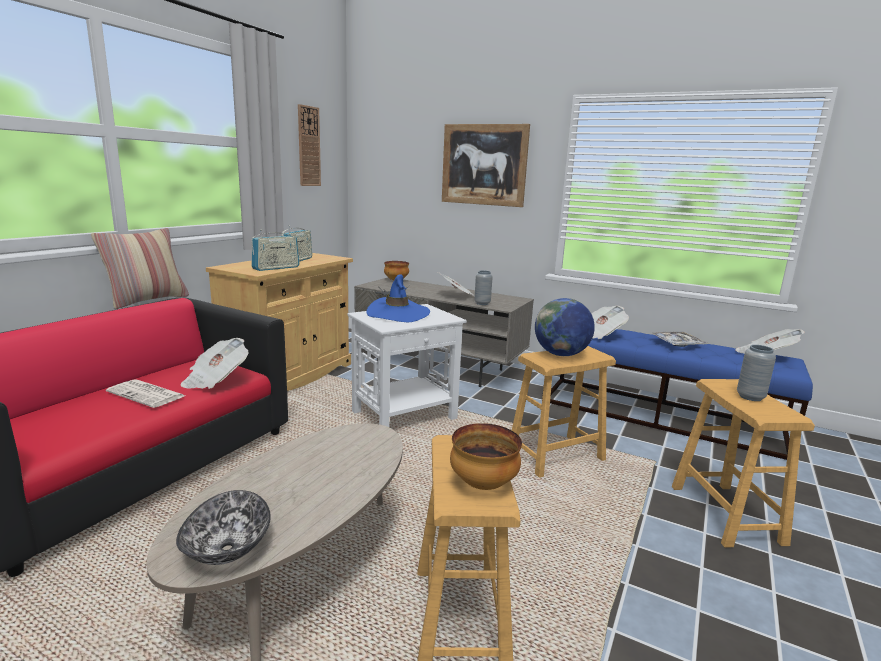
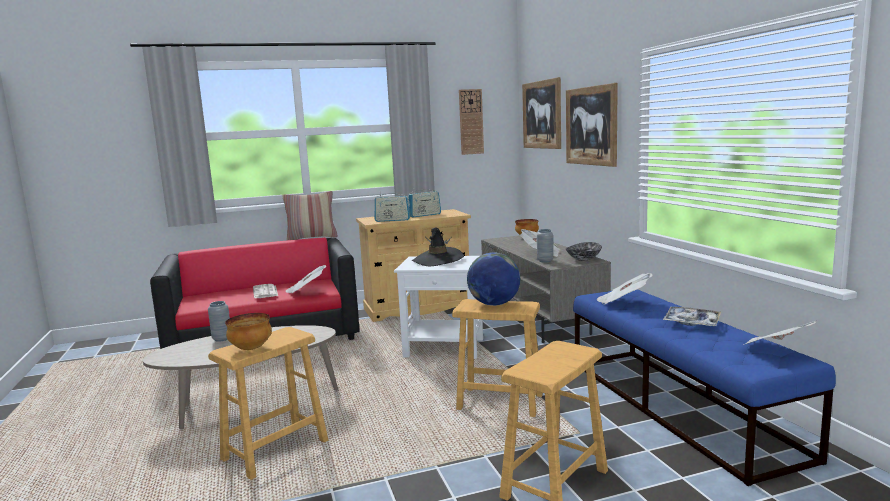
camera: 45 degrees right, 5 degrees down
(228, 548) = (177, 357): bowl -> bowl (584, 259)
(394, 147) = (542, 114): none -> picture
(398, 314) = (438, 260): blue hat -> black hat
(750, 397) = (556, 360): grey vase -> grey vase (222, 339)

